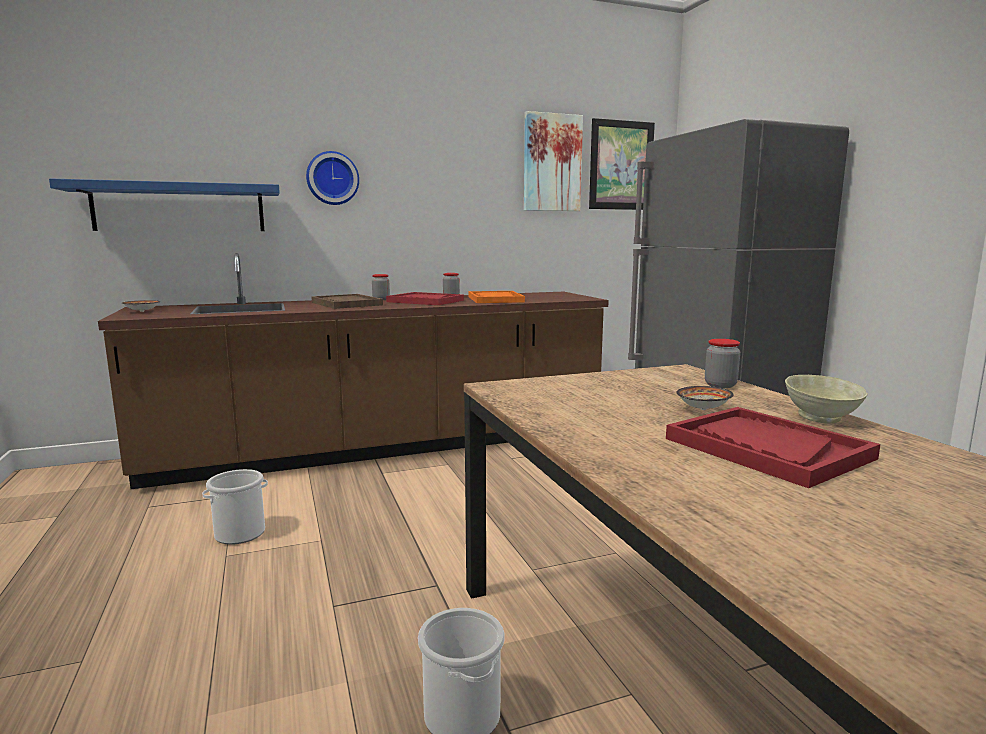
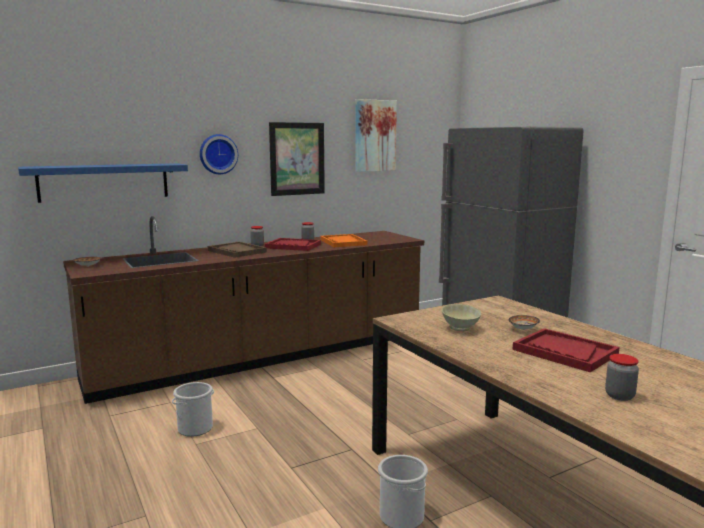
camera: 10 degrees left, 0 degrees up
(621, 165) = (423, 135): picture -> picture (297, 159)
(720, 385) = (525, 311): jar -> jar (619, 396)
(820, 419) = (586, 332): beige bowl -> beige bowl (460, 328)

